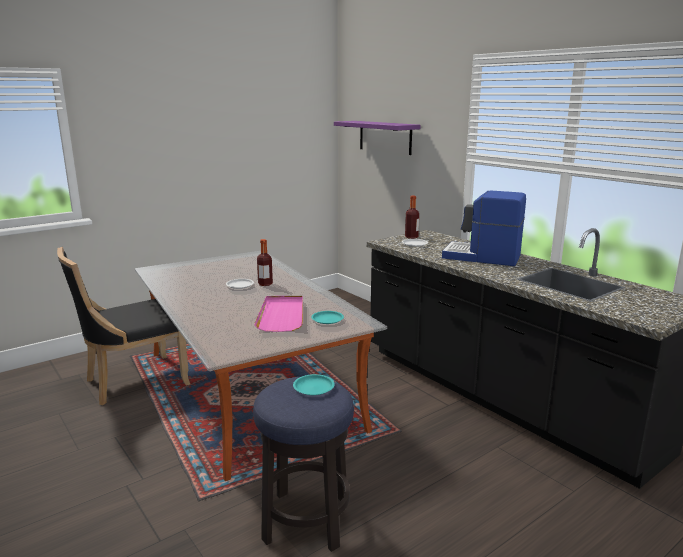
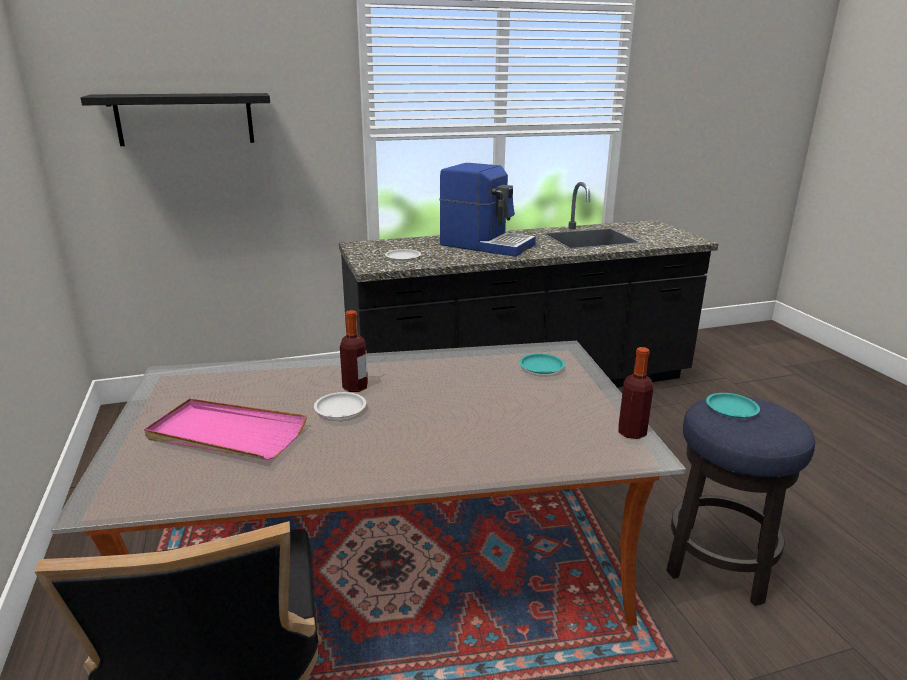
camera: 70 degrees left, 5 degrees up
(281, 315) = (509, 392): pink tray -> pink tray (226, 434)
(385, 137) = (185, 119): purple shelf -> black shelf
(411, 237) = (367, 253): bottle -> bottle (632, 432)
(482, 257) = (487, 244): coffee machine -> coffee machine turned 105 degrees counterclockwise

